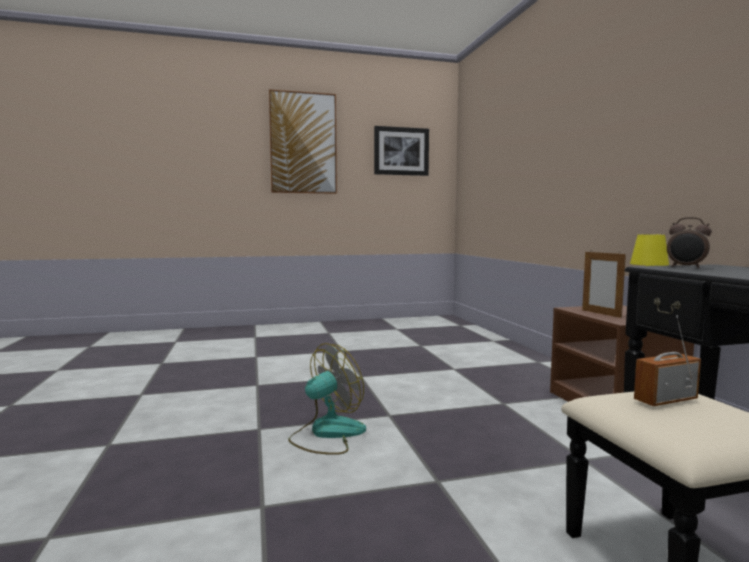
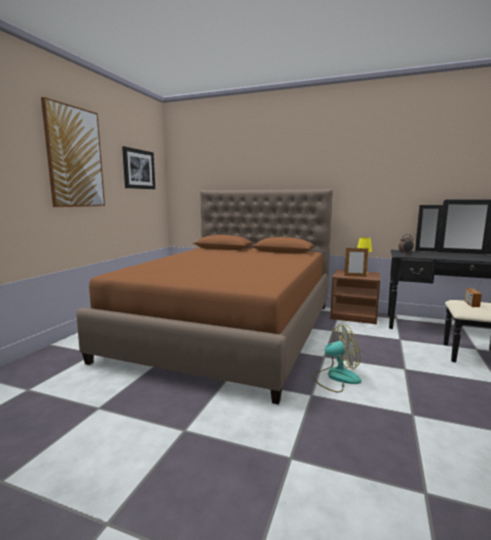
camera: 55 degrees left, 5 degrees up
(327, 434) = (336, 377): fan -> fan turned 90 degrees clockwise
(387, 357) = (229, 330): none -> brown bed

